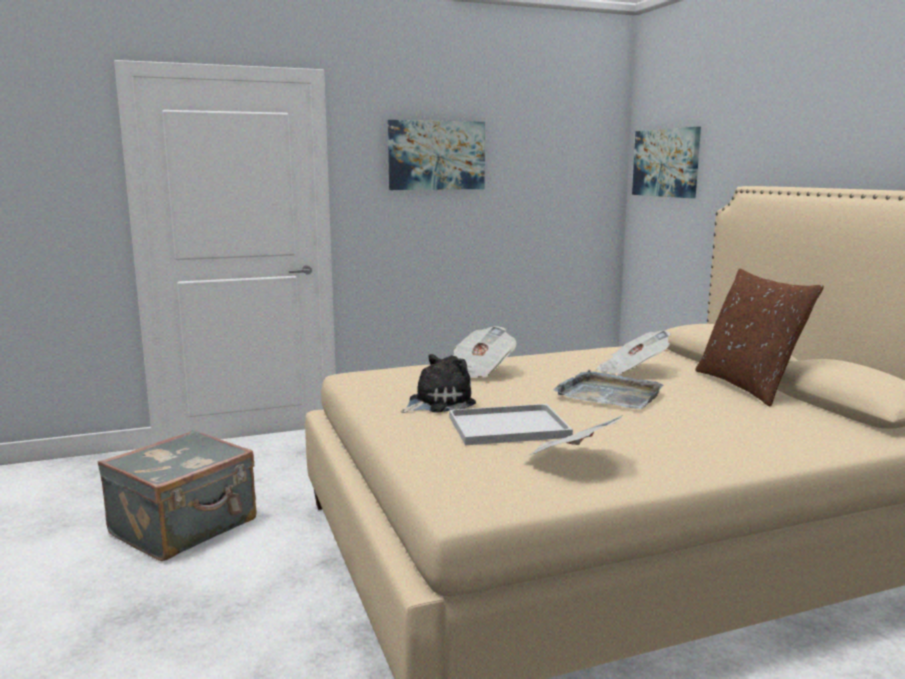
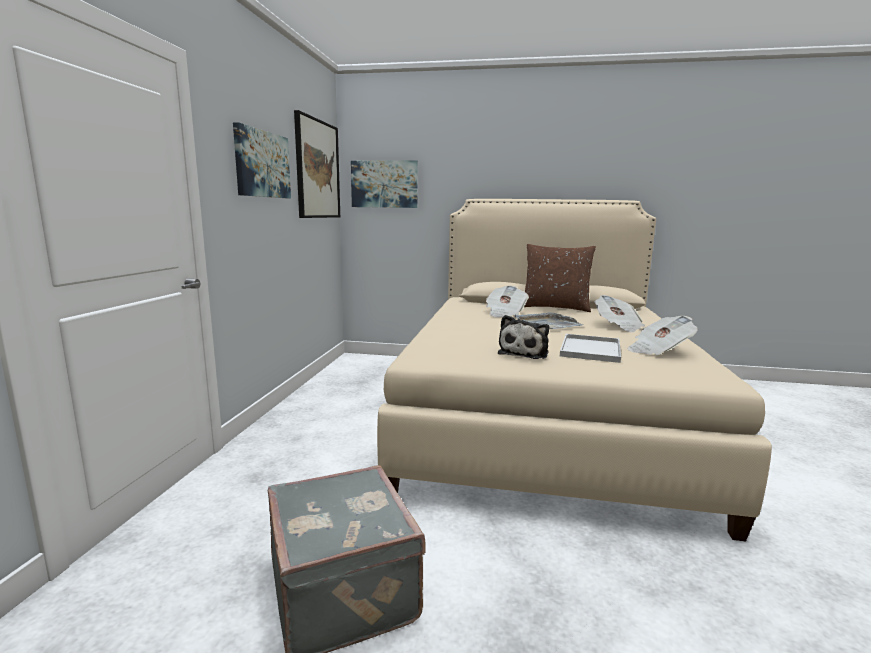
camera: 60 degrees left, 0 degrees up
(437, 403) = (525, 353): plush toy -> plush toy turned 150 degrees counterclockwise
(479, 371) = (467, 333): newspaper -> newspaper (618, 326)
(563, 149) = (317, 169): none -> picture

